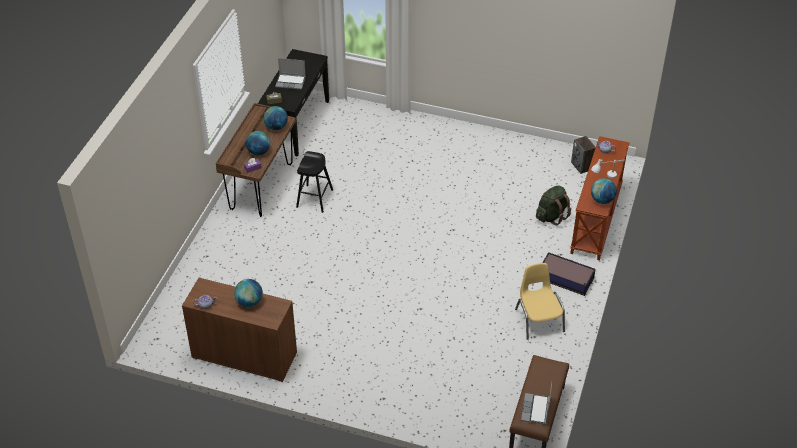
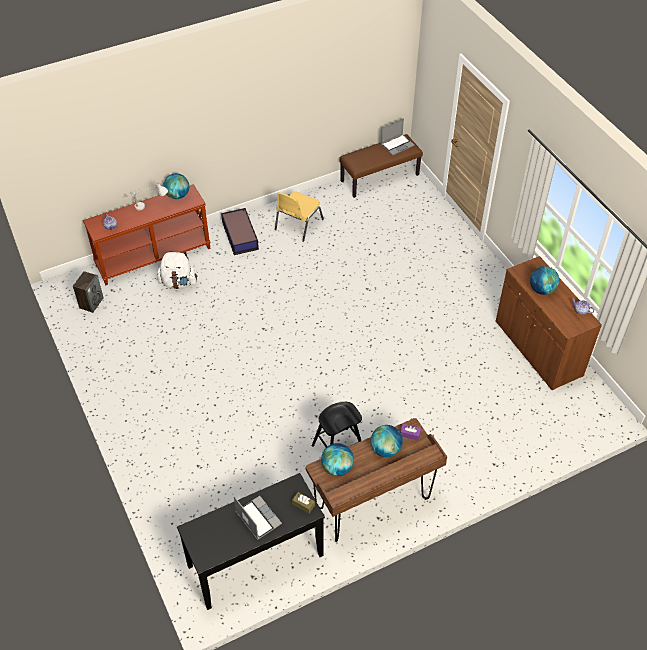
camera: 135 degrees left, 5 degrees up
(551, 216) = (178, 283): green backpack -> white backpack

